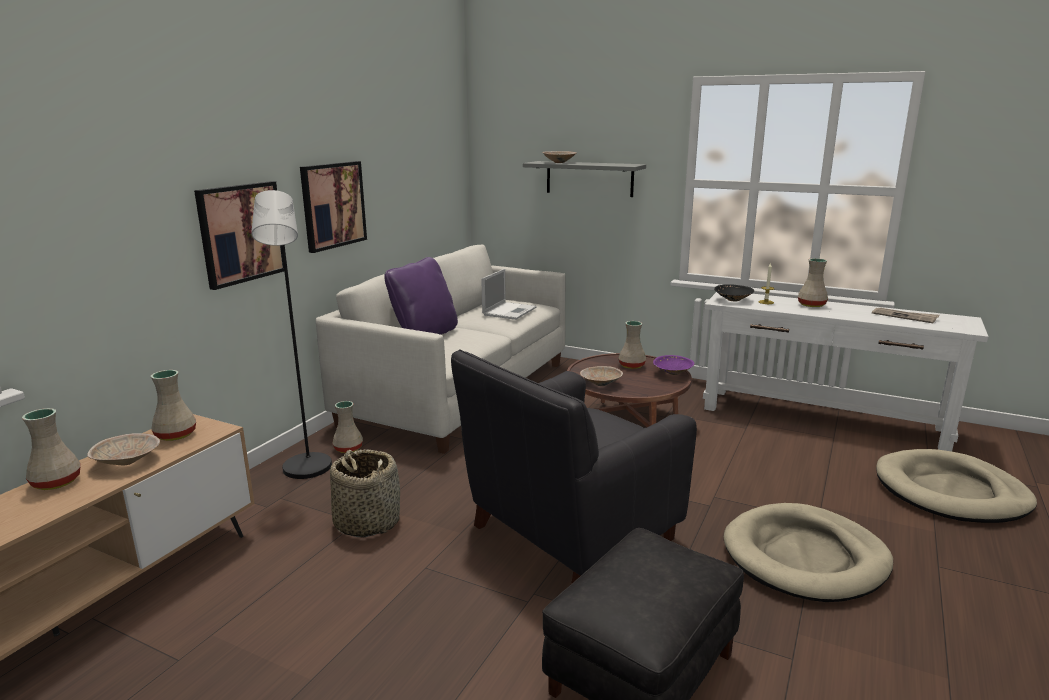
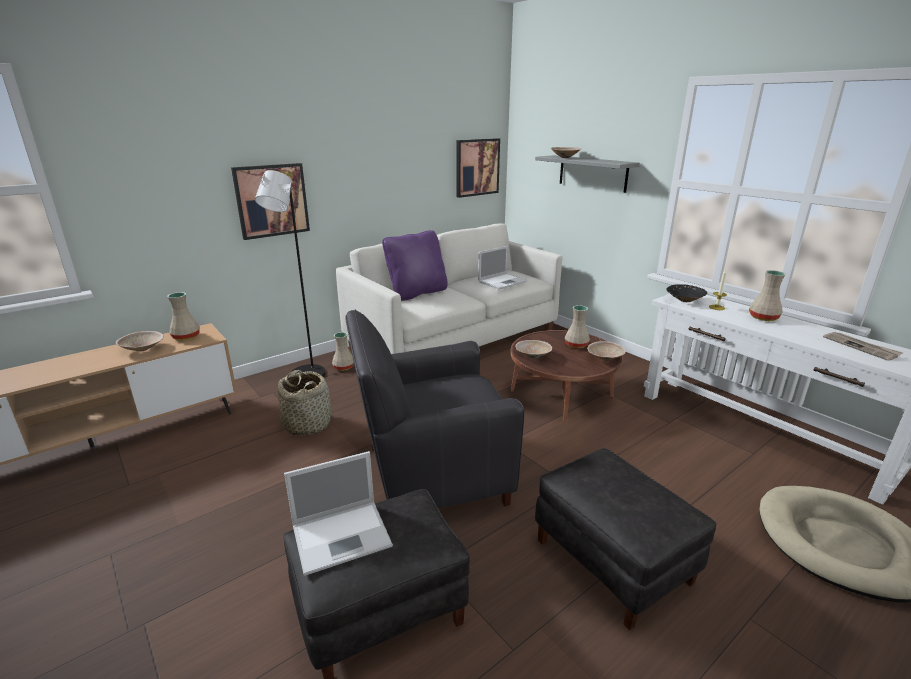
camera: 25 degrees right, 5 degrees up
(56, 483) = (96, 354): beige vase -> none
(333, 205) = (359, 183): picture -> picture (477, 167)
(616, 588) = (343, 535): none -> laptop
(672, 373) = (604, 358): purple bowl -> beige bowl
(805, 557) = (613, 560): beige dog bed -> black ottoman

